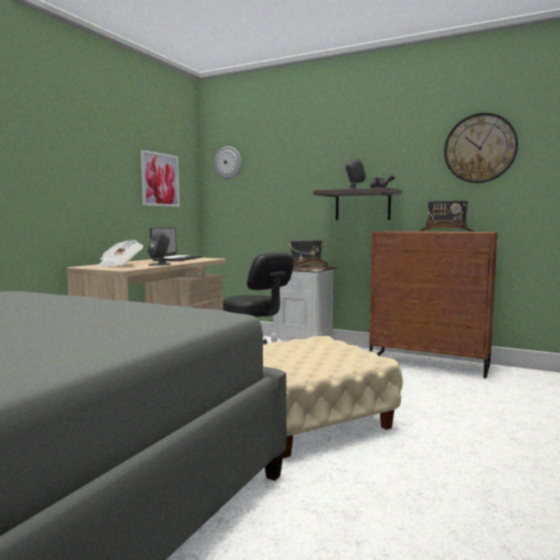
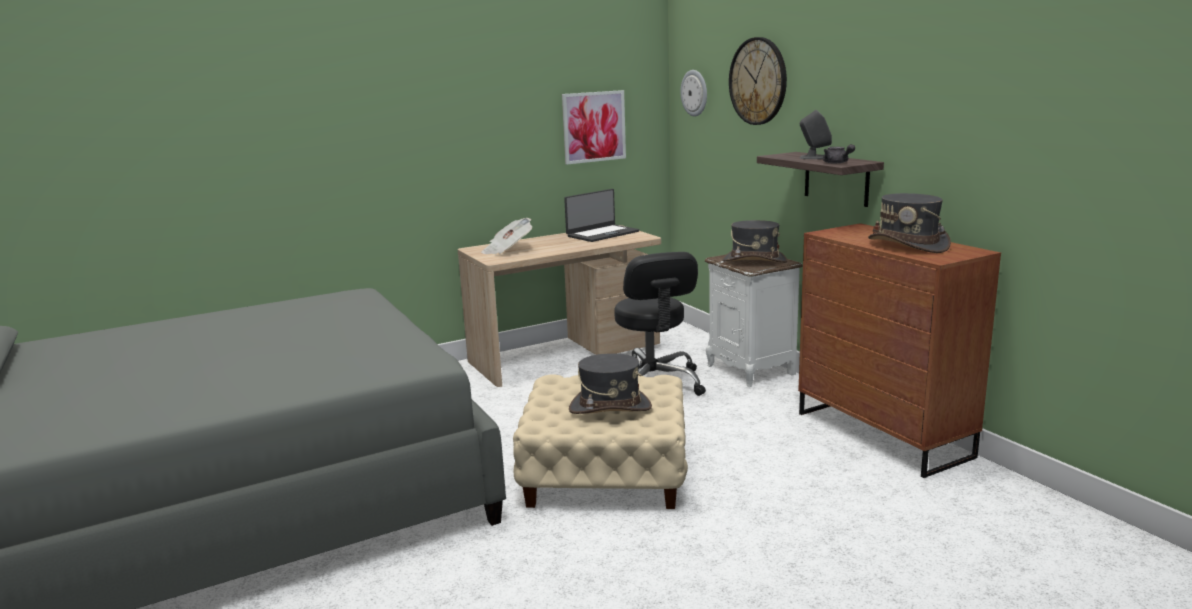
camera: 35 degrees right, 10 degrees up
(160, 264) = (551, 251): grey speaker -> none
(318, 356) = (610, 408): none -> grey hat
(480, 148) = (987, 108): wall clock -> wall clock (758, 81)

